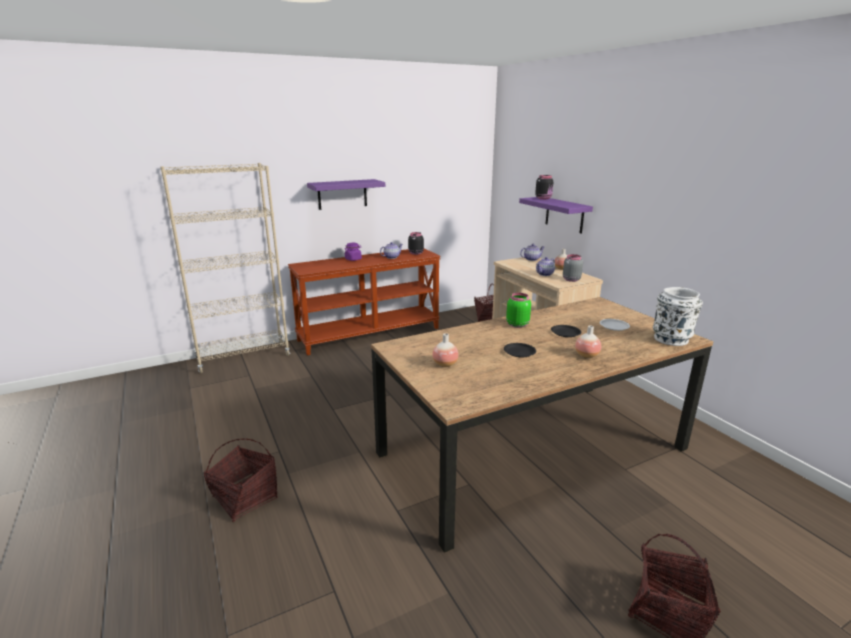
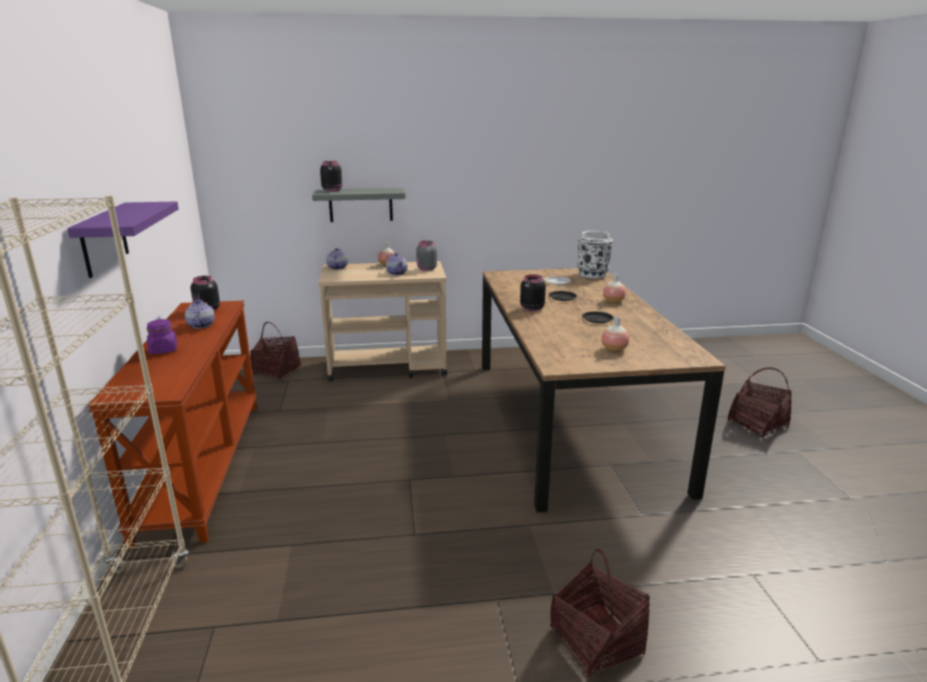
camera: 70 degrees left, 0 degrees up
(517, 324) = (531, 308): green jar -> black jar
(564, 215) = (360, 205): purple shelf -> grey shelf

